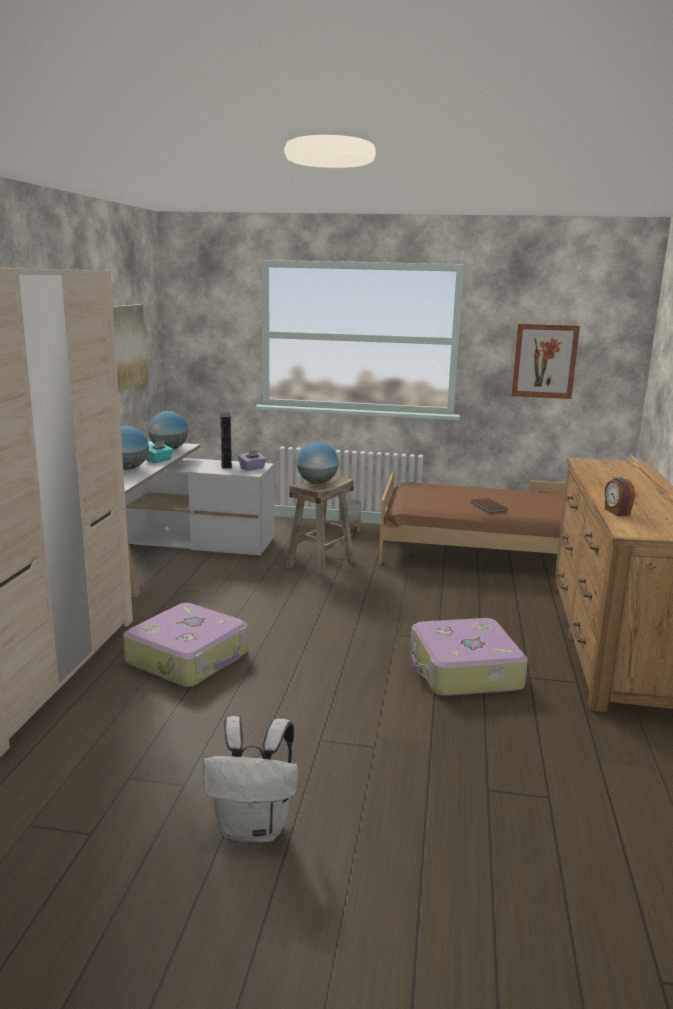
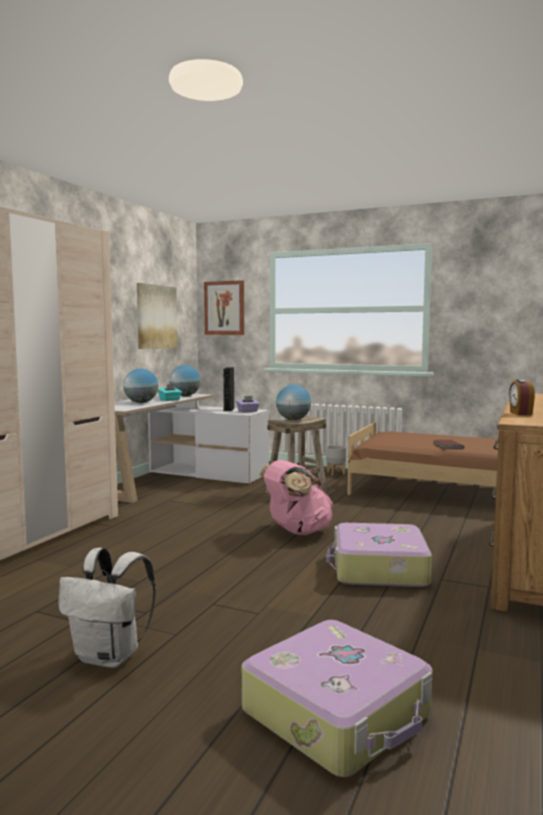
camera: 15 degrees right, 10 degrees down
(189, 658) = (144, 541): suitcase -> suitcase (338, 713)
(353, 626) = (297, 531): none -> pink backpack
(544, 361) = (507, 321): picture -> picture (224, 308)

